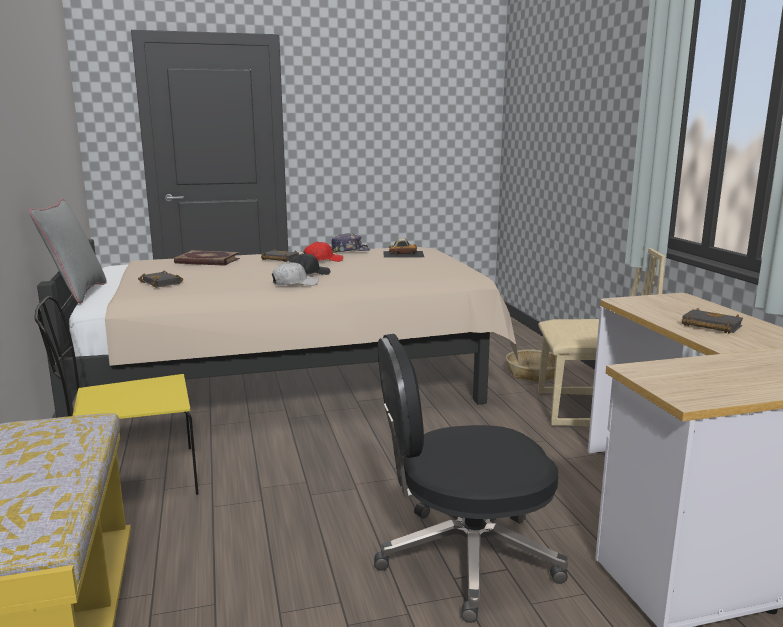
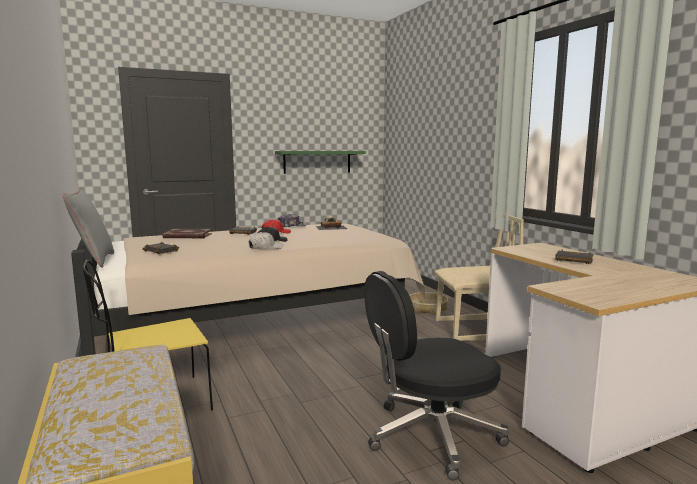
camera: 10 degrees left, 5 degrees down
(402, 157) = (317, 162): none -> green shelf

